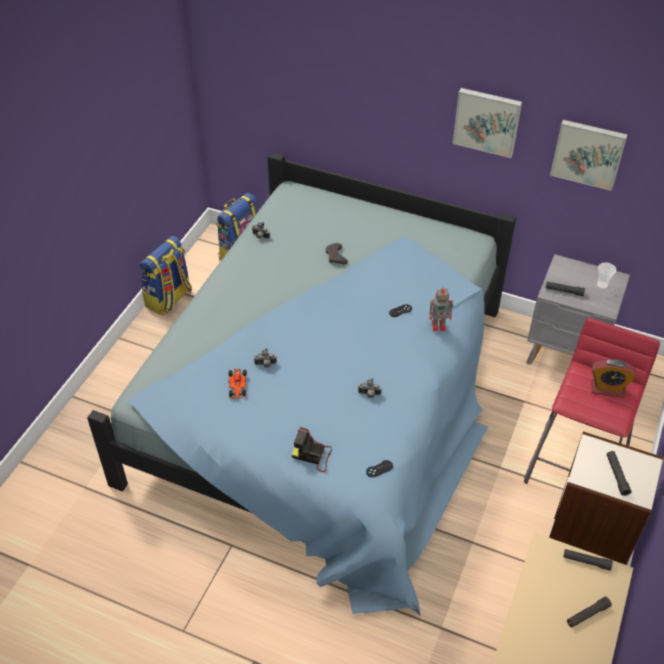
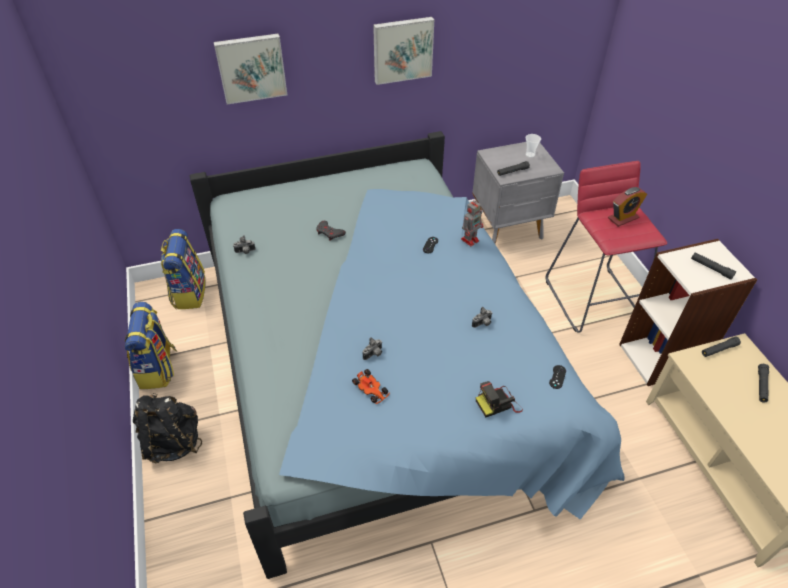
camera: 40 degrees left, 0 degrees up
(133, 357) = (173, 442): none -> black backpack
(588, 153) = (493, 44): picture -> picture (251, 67)

